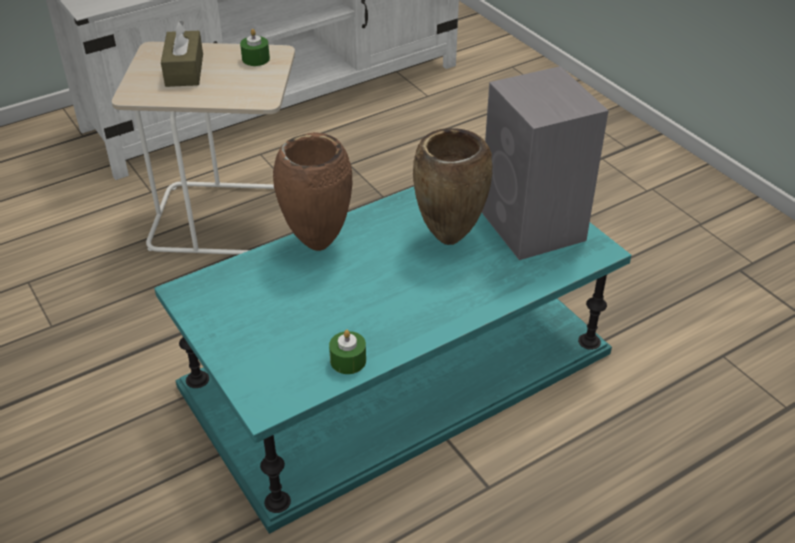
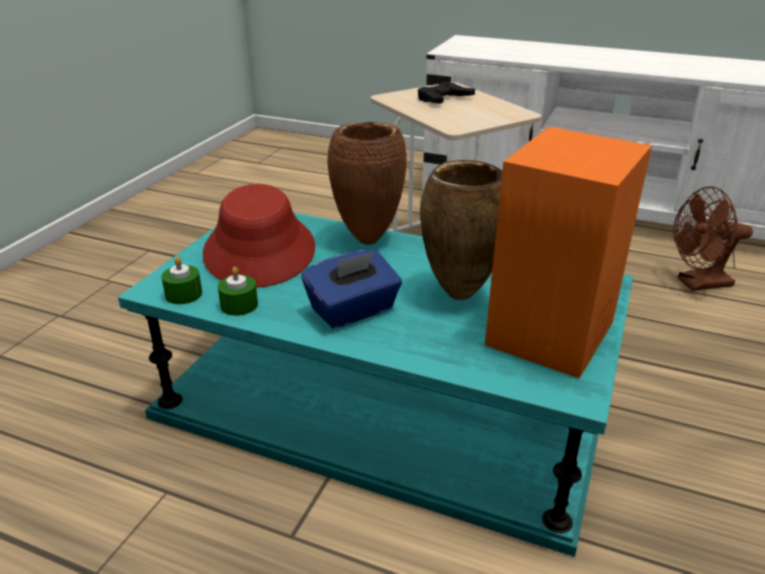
camera: 55 degrees right, 10 degrees down
(184, 70) = (443, 99): brown tissue box -> black game controller
(256, 59) = (500, 111): green candle -> green candle (183, 294)
(266, 314) = (260, 251): none -> red hat
(418, 301) = (353, 310): none -> blue tissue box
(426, 124) = (697, 284): none -> brown fan
(533, 227) = (549, 335): grey speaker -> orange speaker

